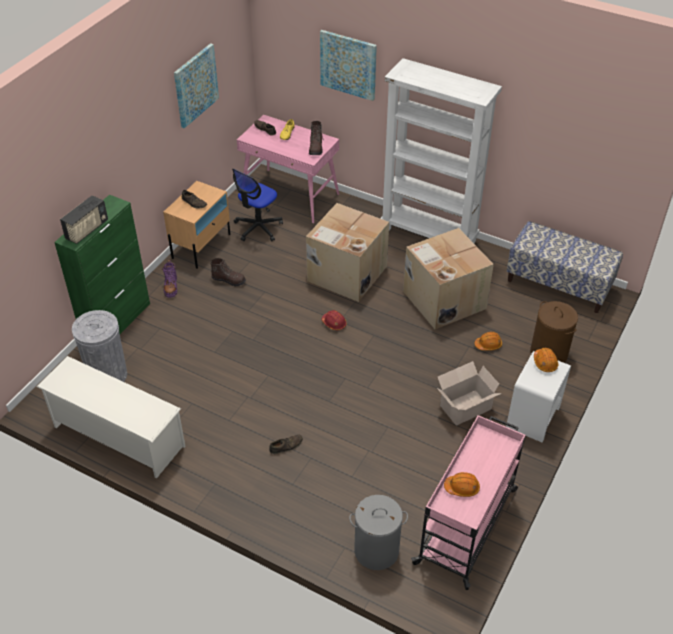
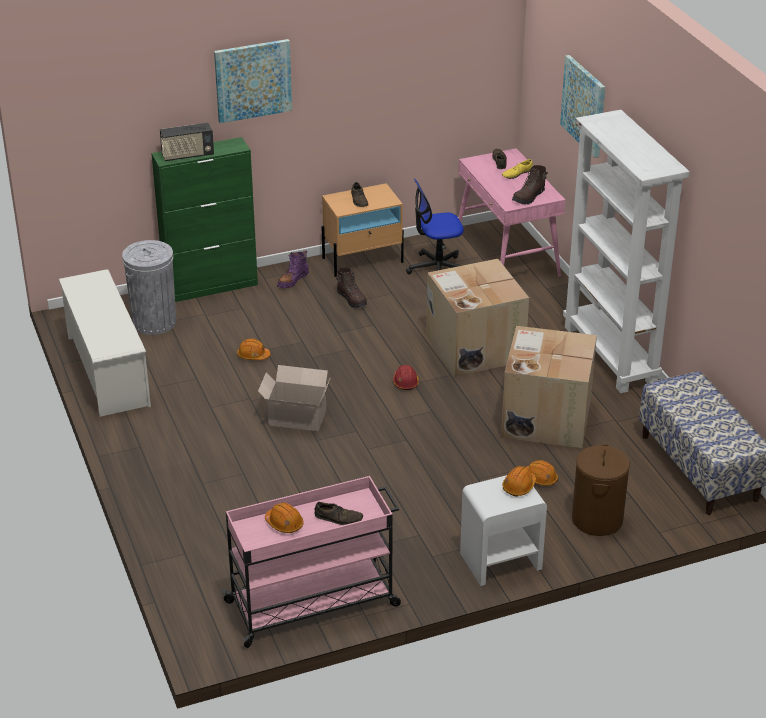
camera: 40 degrees right, 10 degrees down
(195, 85) = (408, 69): picture -> picture (253, 80)
(211, 361) = (253, 356): none -> orange hard hat
(286, 446) = (234, 453): brown shoe -> brown shoe (338, 518)
(376, 550) = (207, 572): grey laundry basket -> none
(464, 408) = (440, 515): cardboard box -> cardboard box (295, 417)

